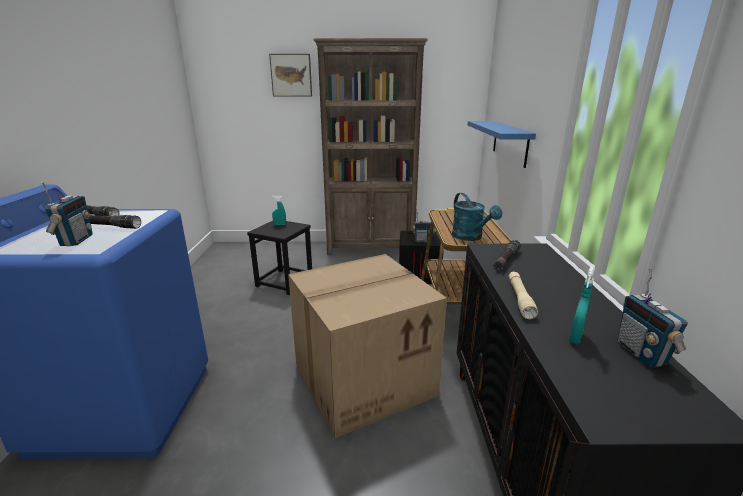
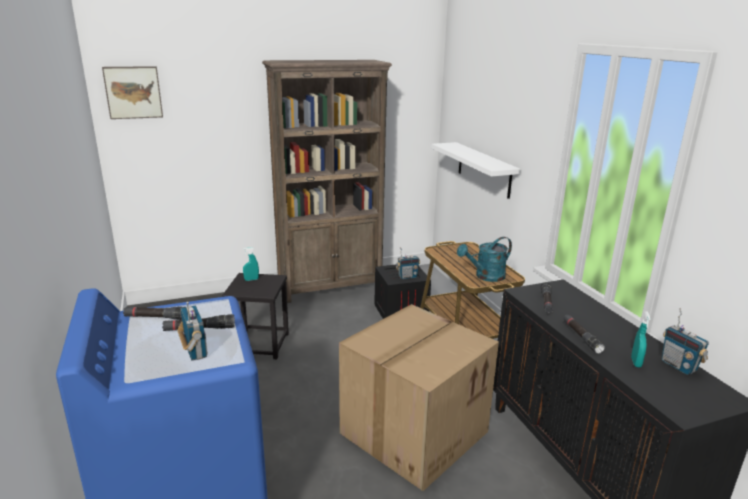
camera: 20 degrees left, 0 degrees up
(291, 75) = (229, 98): picture -> picture (133, 92)
(471, 237) = (485, 277): turquoise watering can -> turquoise watering can turned 105 degrees clockwise
(510, 142) = (484, 169): blue shelf -> white shelf
(520, 299) = (581, 337): beige flashlight -> black flashlight

